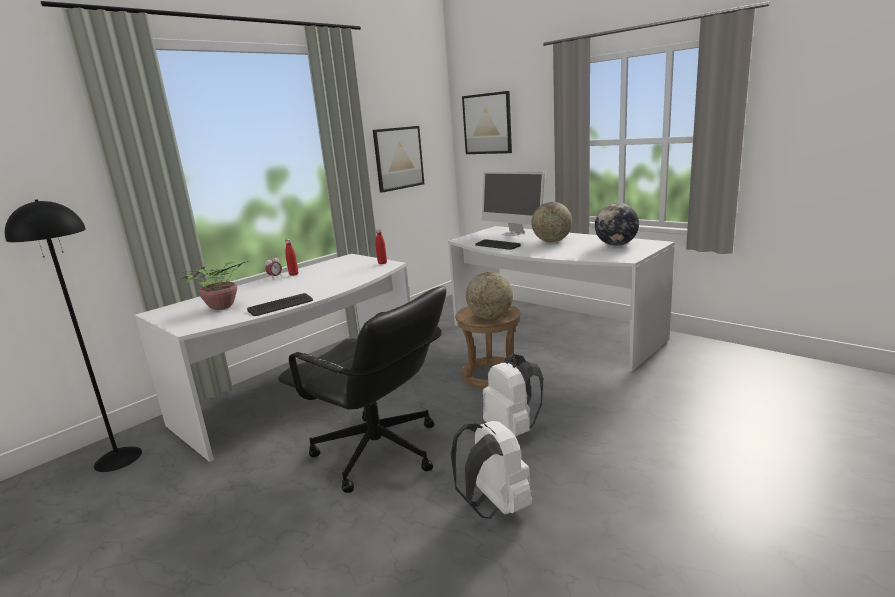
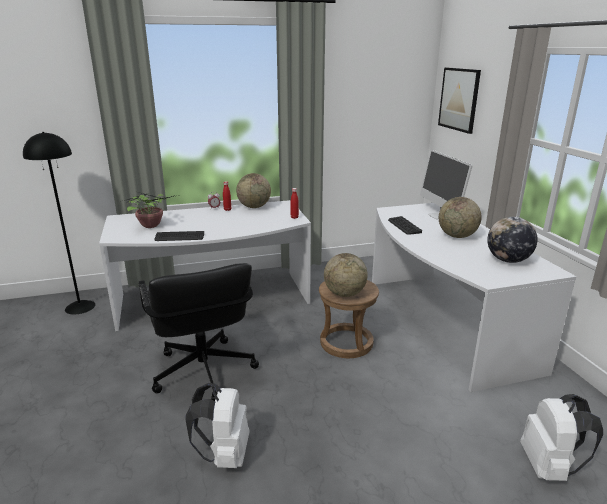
camera: 30 degrees right, 5 degrees up
(321, 266) = (254, 207): none -> globe
(398, 158) = (364, 121): picture -> none
(513, 430) = (307, 399): white backpack -> white backpack (549, 467)

